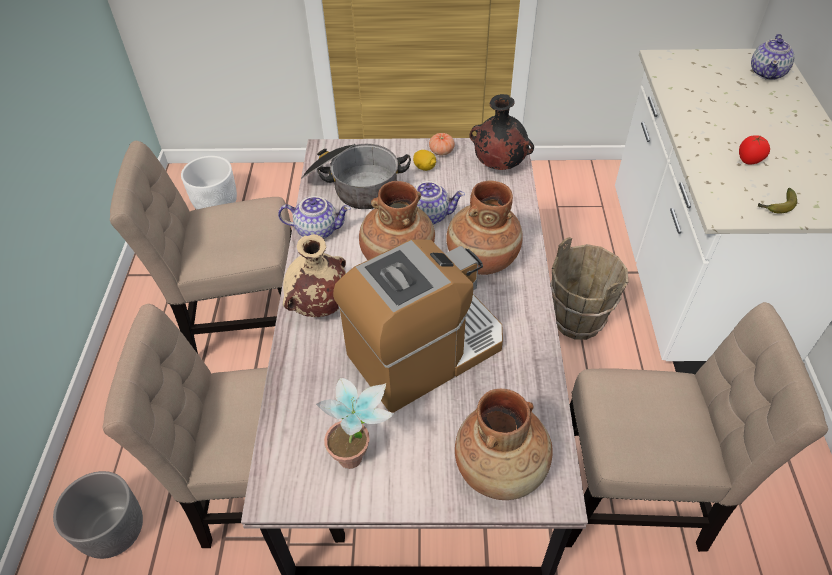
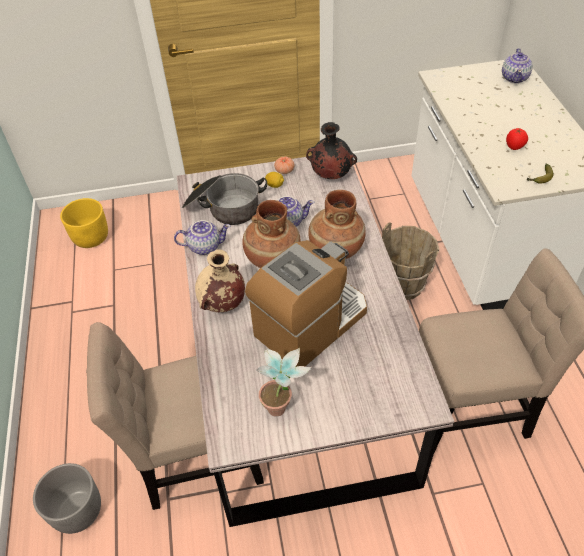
camera: 10 degrees left, 0 degrees up
(216, 203) = (91, 237): white planter -> yellow planter
(244, 324) = (140, 332): beige chair -> none
(501, 468) = (386, 396): brown vase -> none

